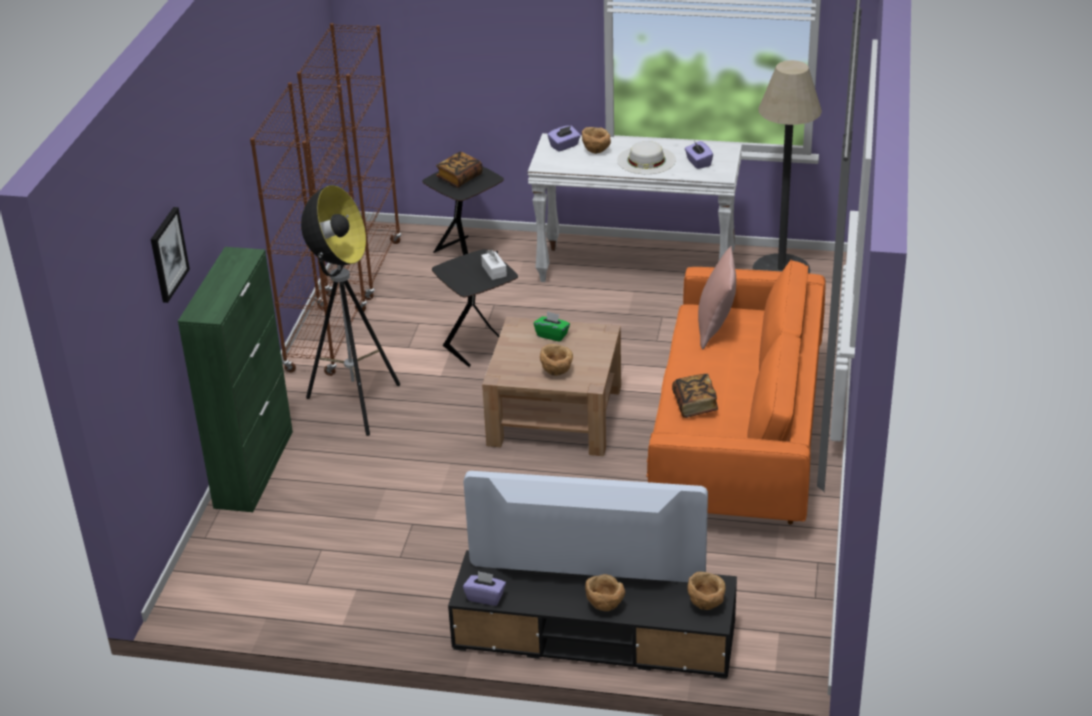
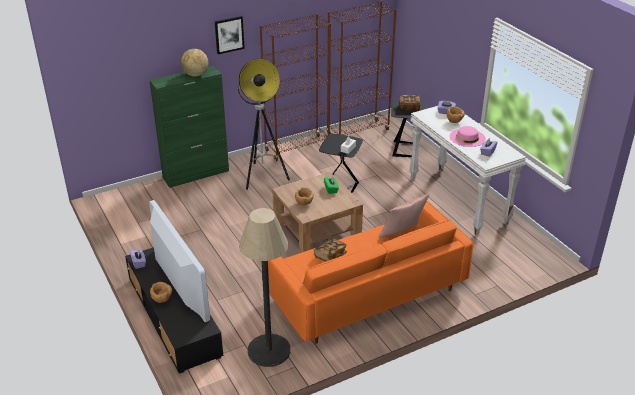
camera: 50 degrees right, 0 degrees up
(168, 254) = (155, 48): picture -> picture (229, 34)
(231, 273) = (195, 75): none -> globe
(646, 160) = (467, 137): white hat -> pink hat
(706, 604) = (190, 331): brown bowl -> none
(781, 271) = (522, 244): floor lamp -> floor lamp (269, 350)

